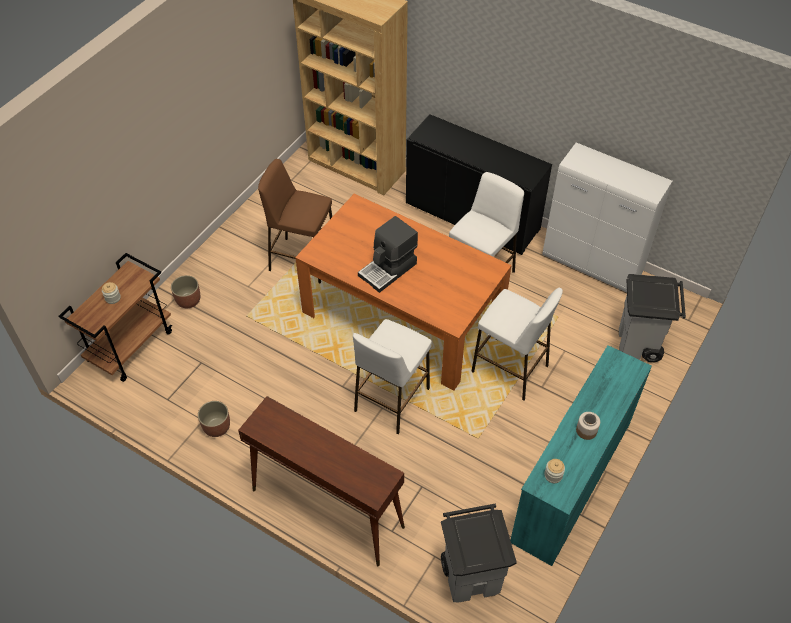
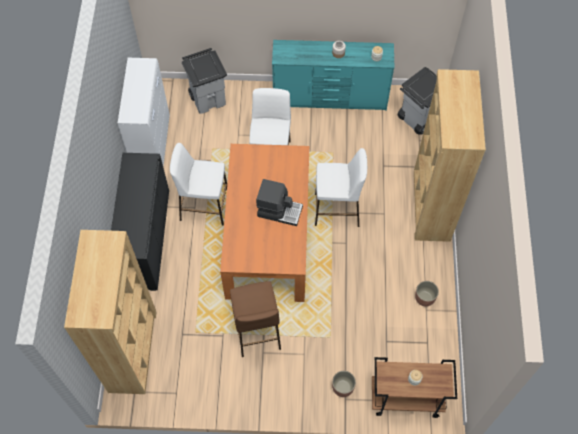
camera: 120 degrees left, 10 degrees up
(326, 508) = (430, 205): brown console table -> brown bookcase

